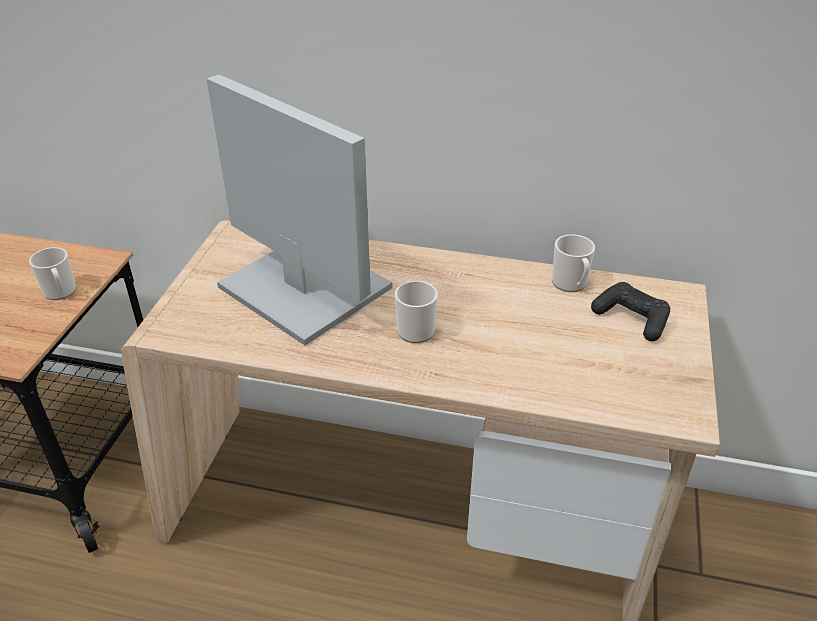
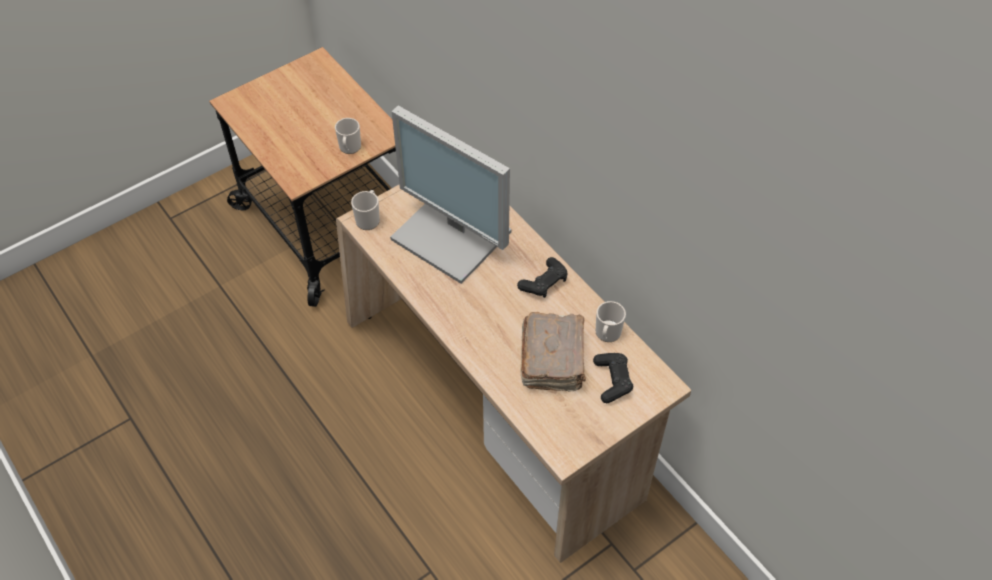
camera: 40 degrees right, 15 degrees up
(301, 287) = (454, 235): monitor -> monitor turned 135 degrees clockwise
(414, 328) = (485, 304): mug -> mug (369, 219)
(452, 277) = (544, 283): none -> black game controller
(551, 335) = (553, 359): none -> brown book

